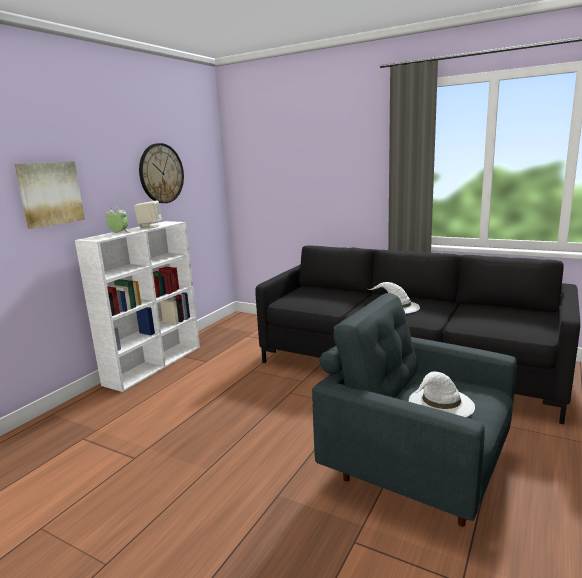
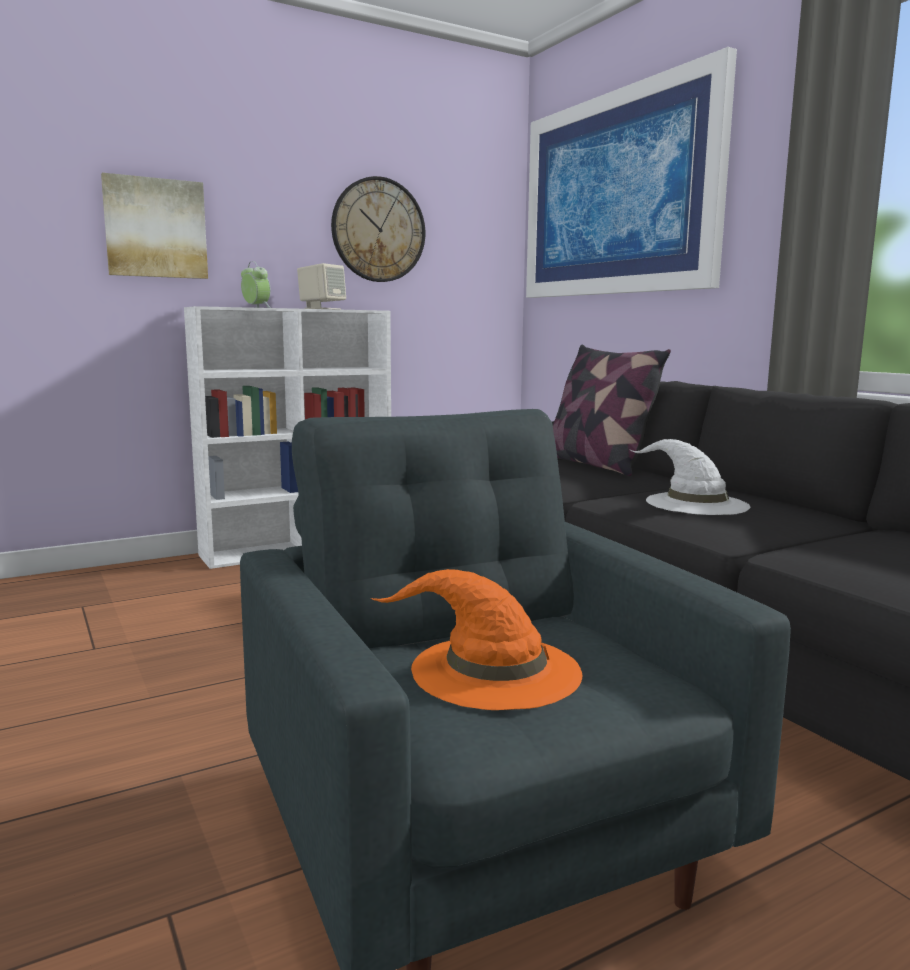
camera: 30 degrees right, 5 degrees down
(287, 150) = (617, 195): none -> picture
(323, 291) = (596, 465): none -> pillow
(440, 403) = (493, 670): white hat -> orange hat

